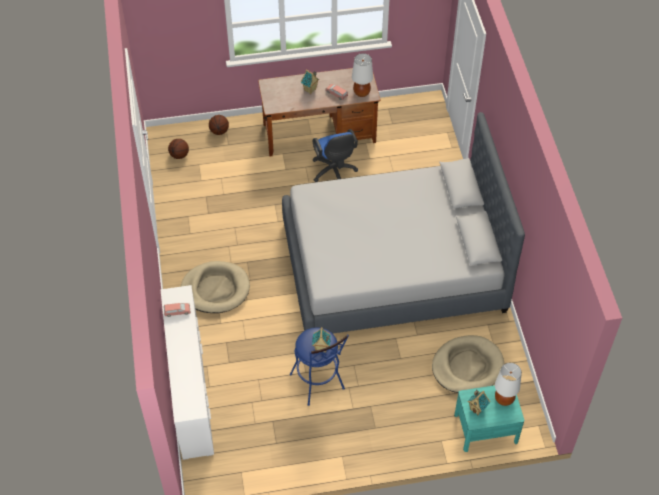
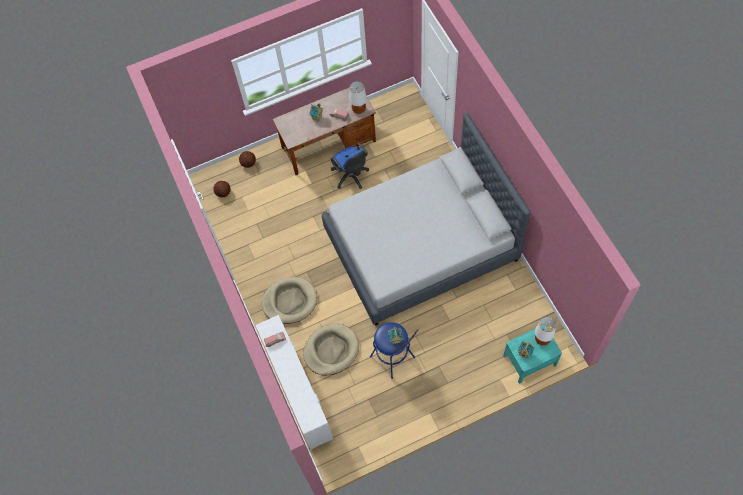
camera: 10 degrees left, 10 degrees up
(467, 366) = (501, 313): beige dog bed -> beige dog bed (331, 350)

